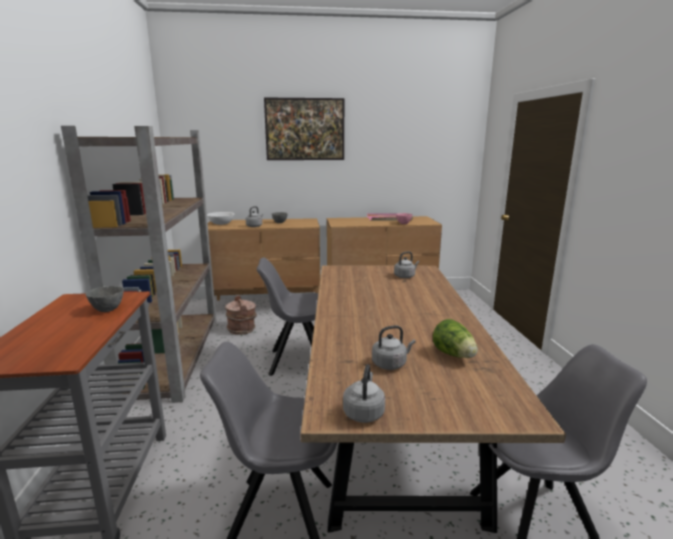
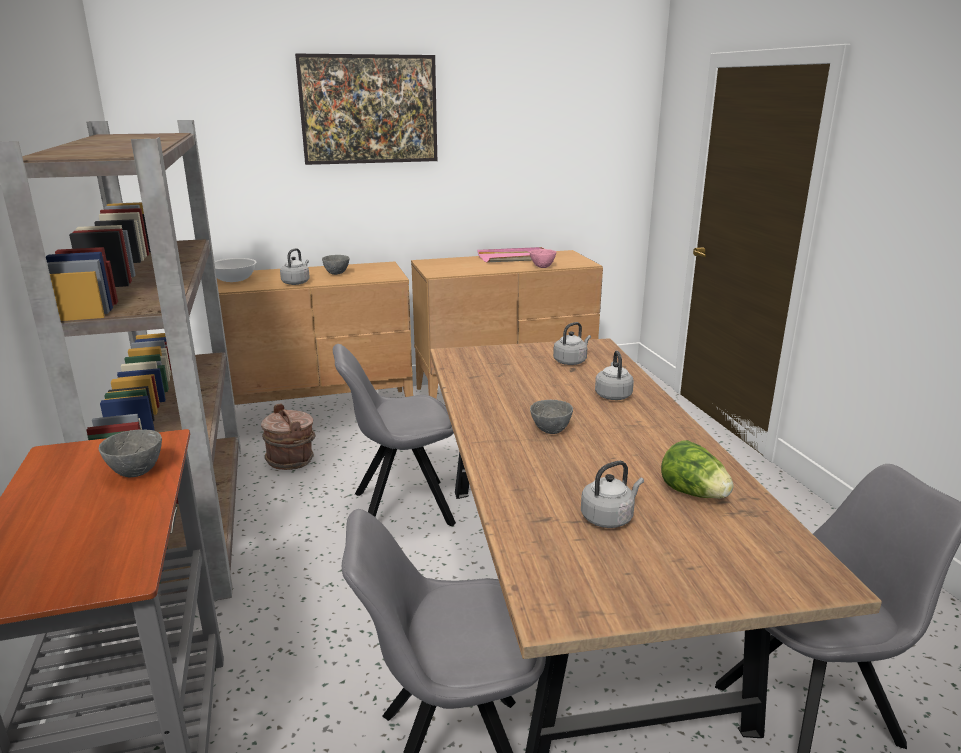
camera: 10 degrees left, 5 degrees up
(364, 412) = (602, 601): grey kettle -> grey kettle (612, 395)
(375, 313) = (551, 431): none -> grey bowl

